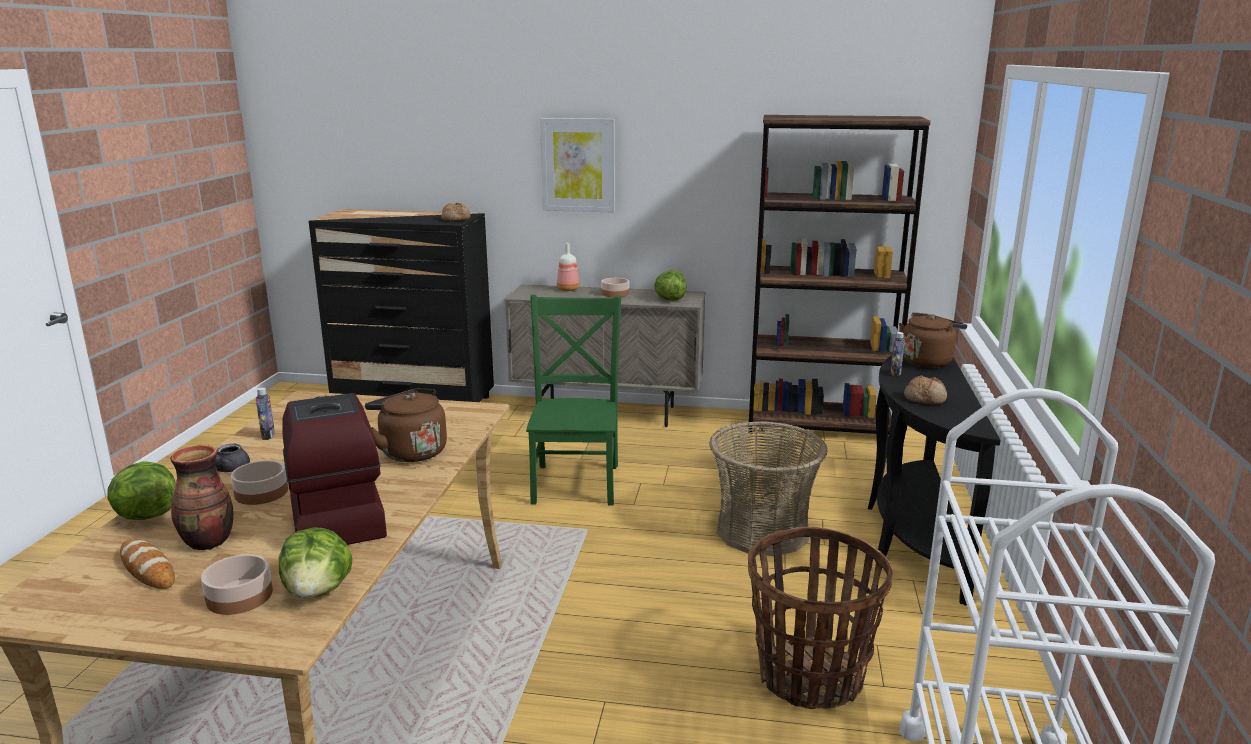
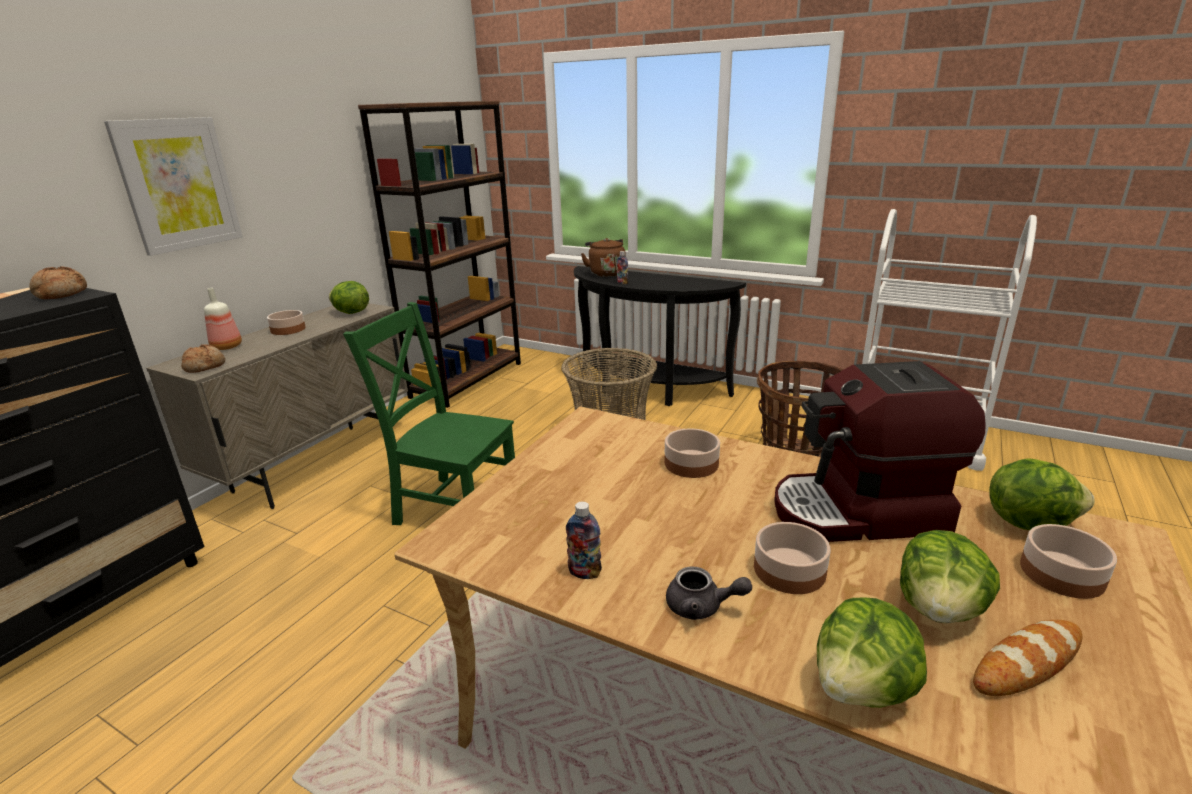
camera: 70 degrees left, 5 degrees up
(208, 542) = (939, 609): vase -> lettuce
(410, 451) = (690, 463): brown kettle -> bowl
(925, 399) = (673, 284): bread -> bread (205, 366)

